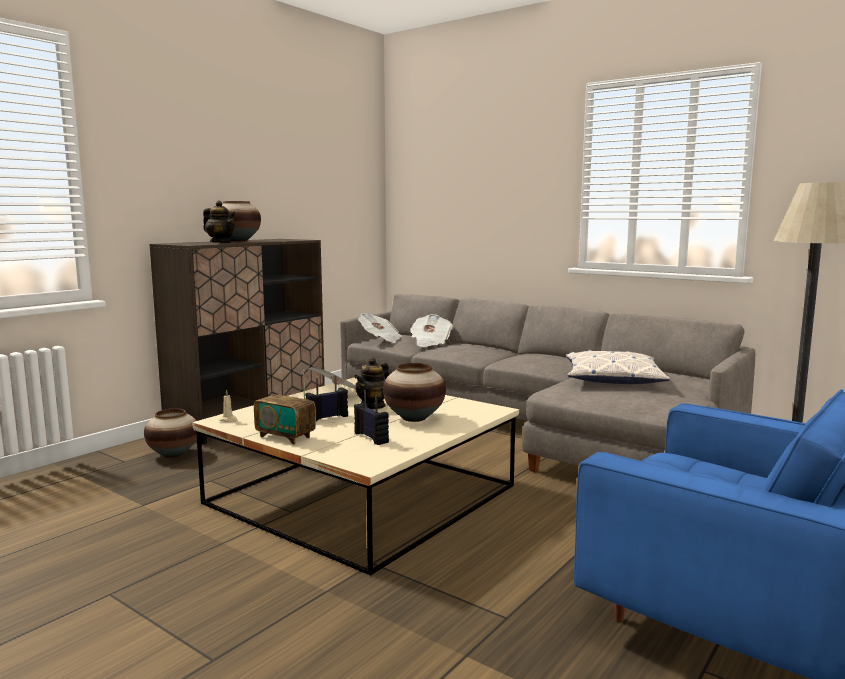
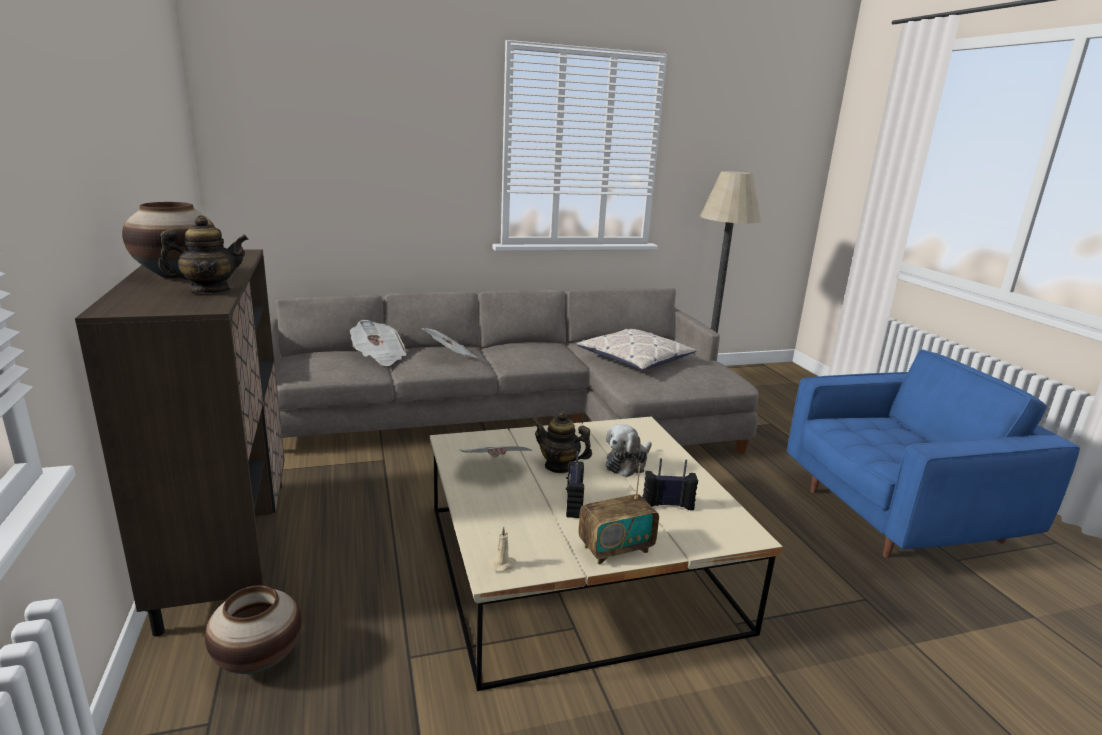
camera: 55 degrees left, 10 degrees up
(373, 405) = (559, 466): teapot -> teapot turned 135 degrees clockwise
(380, 339) = (322, 369): newspaper -> newspaper (450, 357)
(414, 418) = (627, 464): vase -> plush toy

